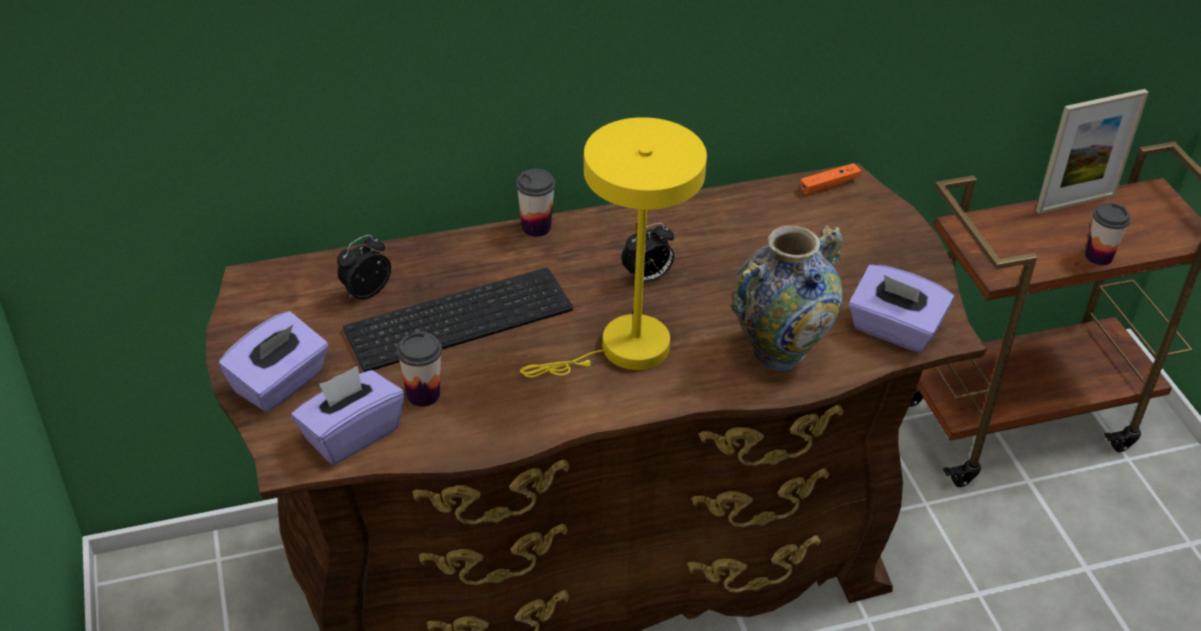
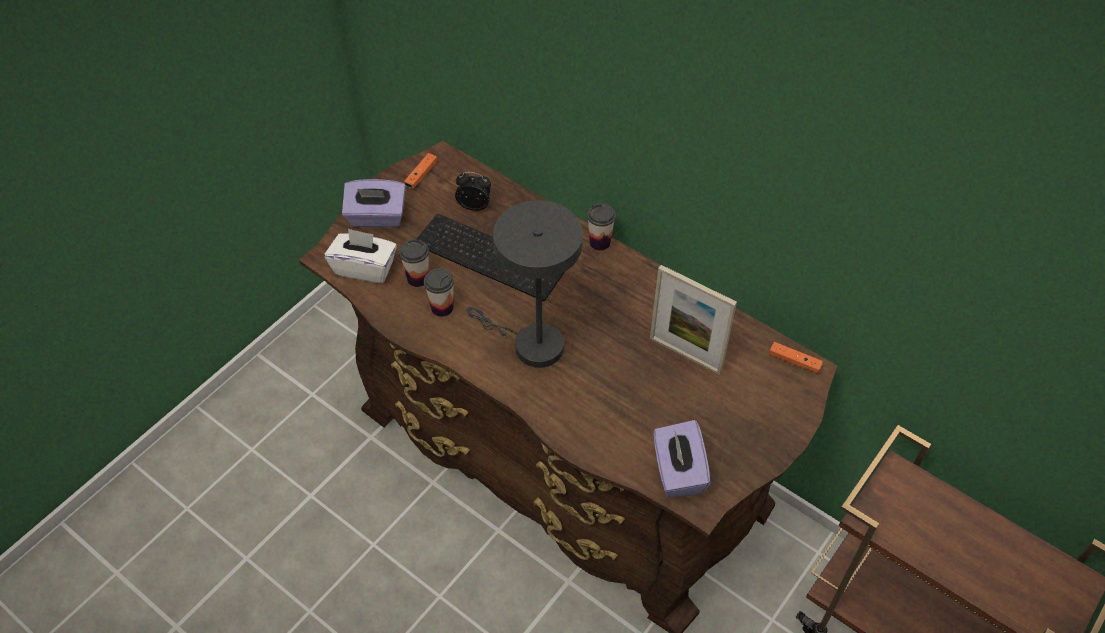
camera: 55 degrees right, 10 degrees up
(259, 311) = (421, 175): none -> orange game controller
(351, 434) = (365, 268): purple tissue box -> white tissue box
(624, 351) = (530, 344): yellow table lamp -> grey table lamp
(647, 277) = (605, 319): alarm clock -> none
(779, 352) = (598, 421): vase -> none
(1075, 203) = (1005, 531): picture frame -> picture frame (685, 354)
(1098, 256) = (954, 575): cup -> cup (442, 307)

